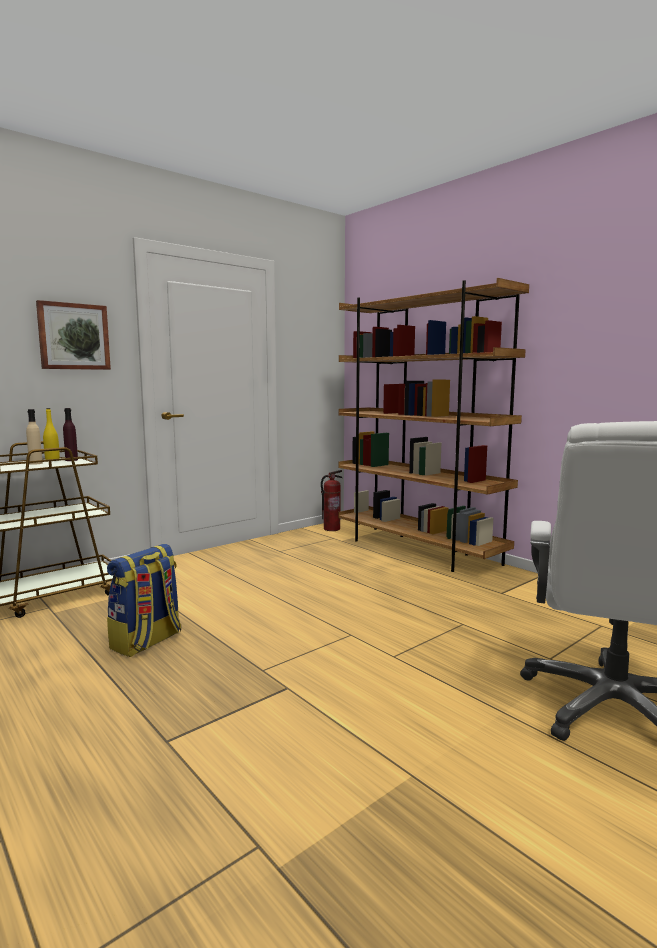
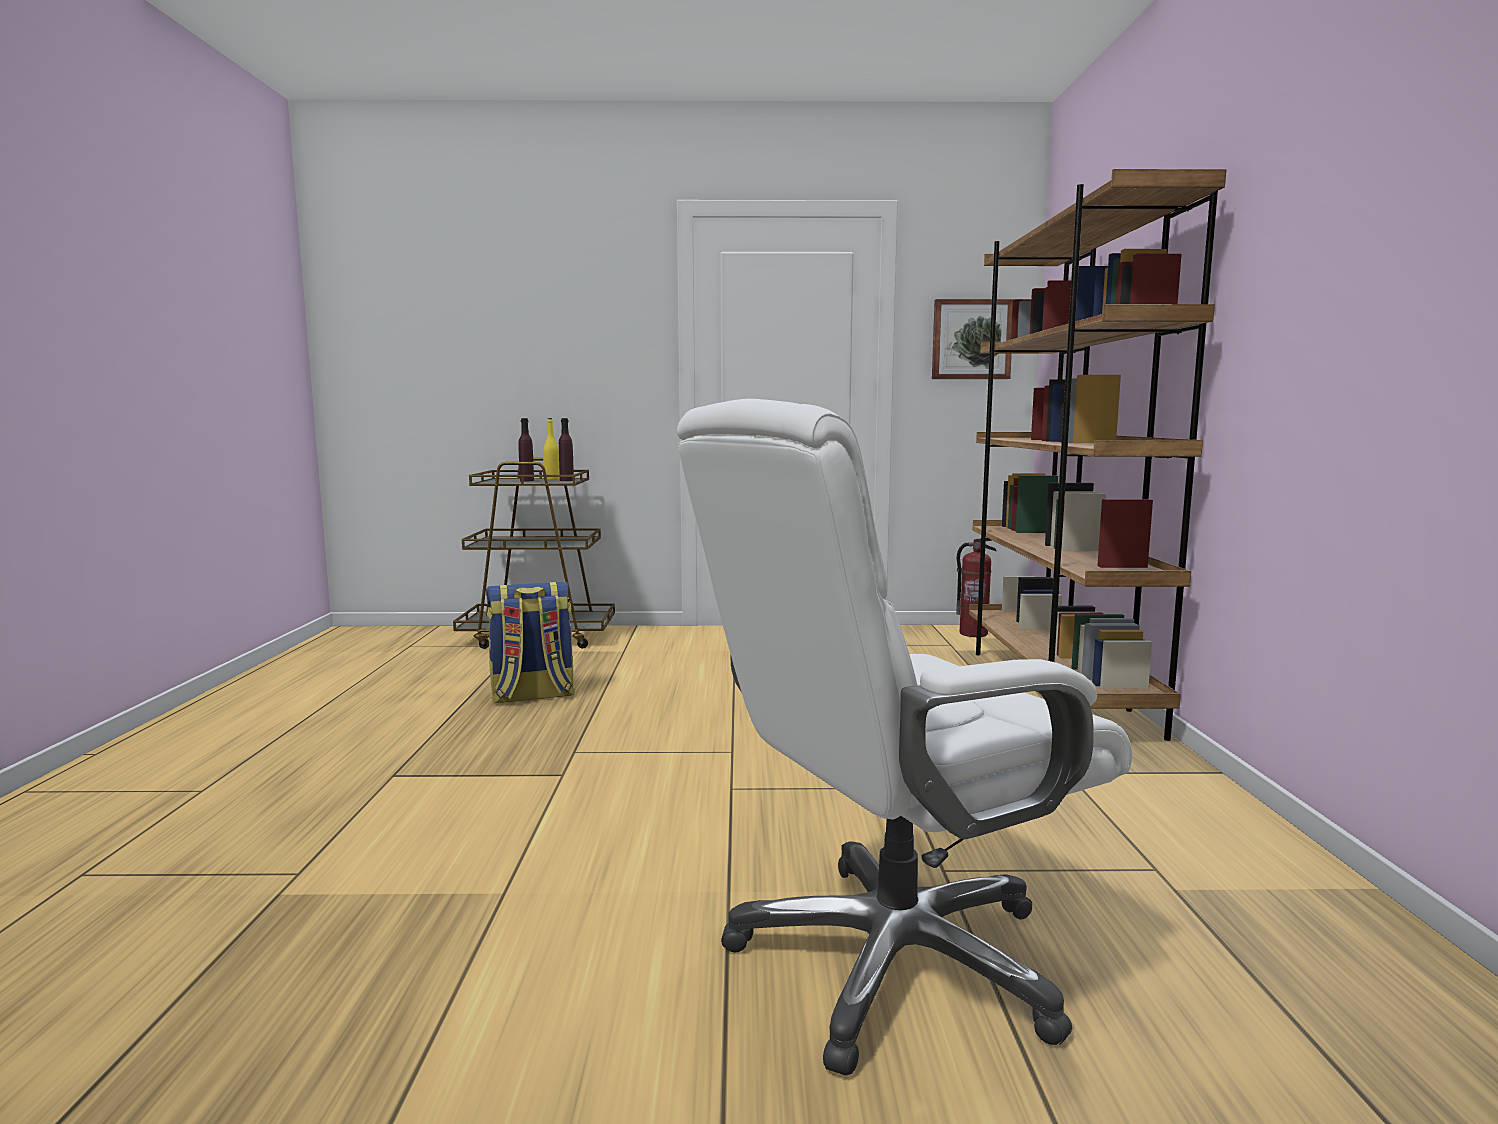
camera: 40 degrees right, 0 degrees up
(35, 463) = (527, 480): beige bottle -> purple bottle
(73, 336) = (597, 333): picture -> picture (971, 339)

